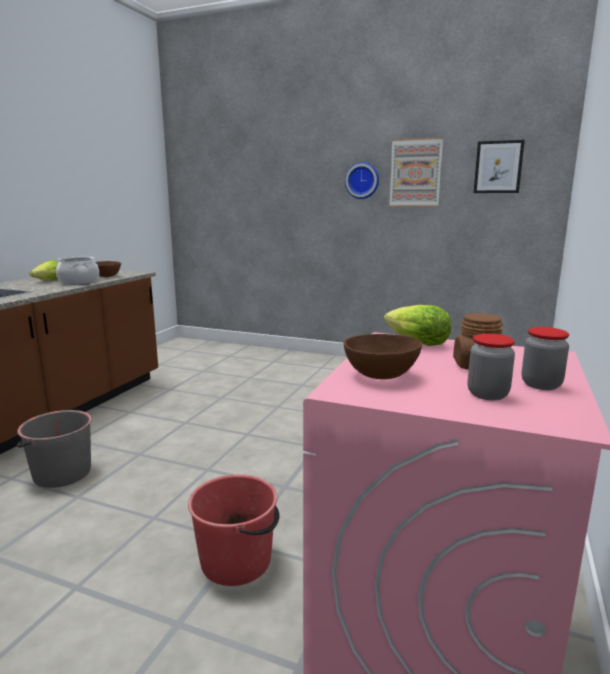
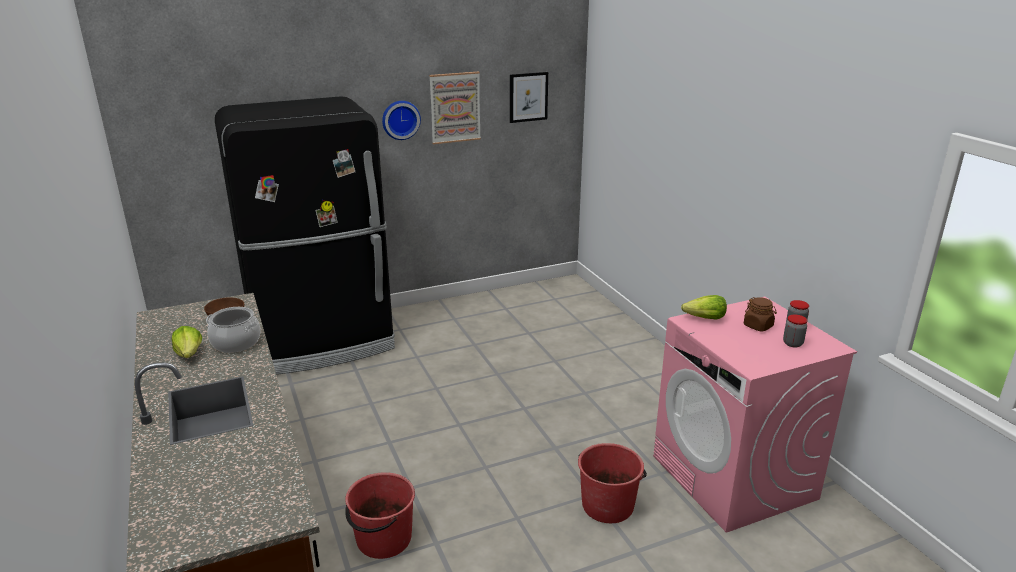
camera: 45 degrees left, 10 degrees up
(61, 474) = (383, 539): grey bucket -> red bucket
(260, 359) = (323, 343): none -> black fridge
(382, 376) = (744, 351): brown bowl -> none

